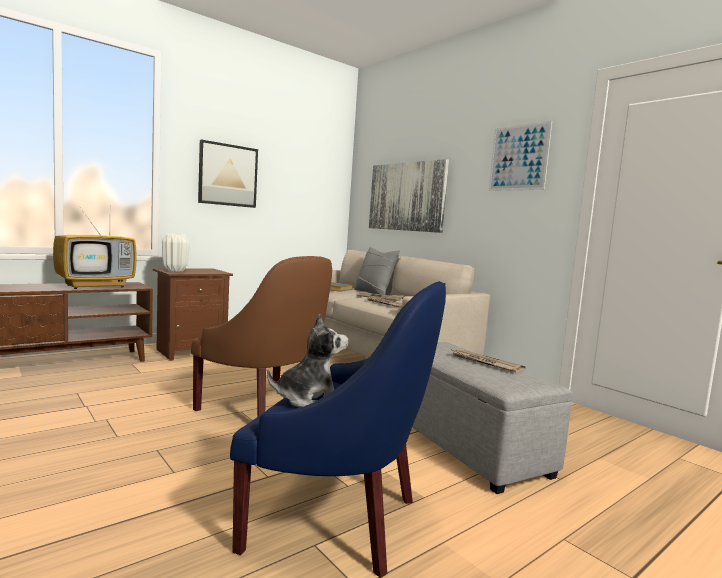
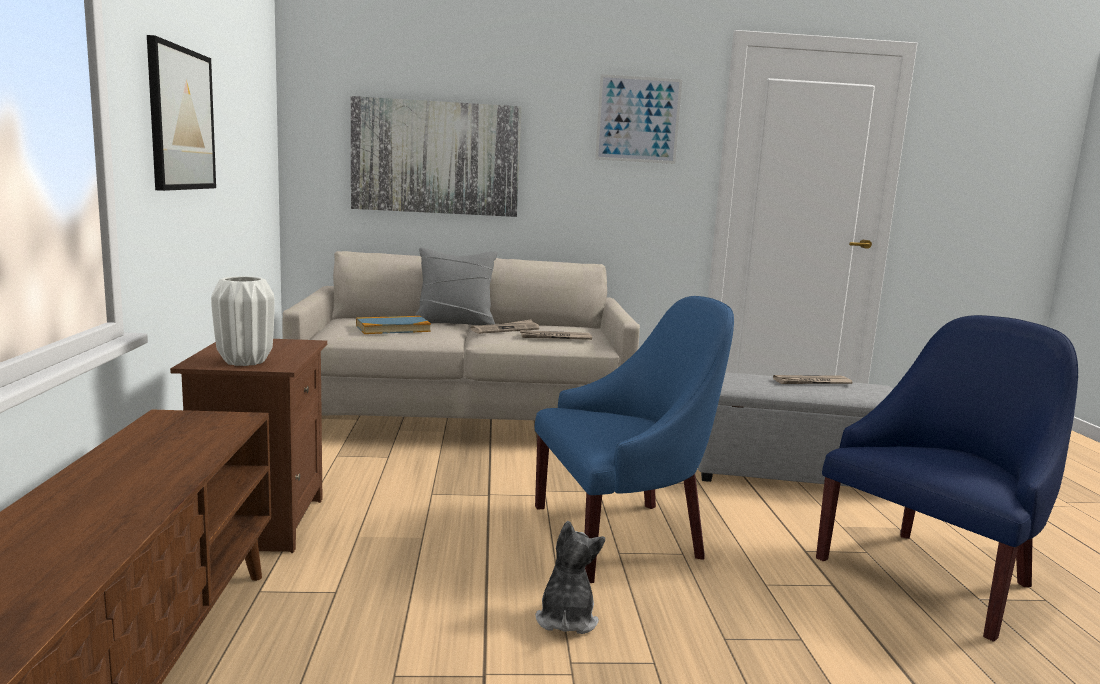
camera: 55 degrees left, 5 degrees up
(97, 286) = (174, 447): television -> none
(265, 408) = (621, 535): brown armchair -> blue armchair
(308, 399) = (947, 466): plush toy -> plush toy (566, 618)

